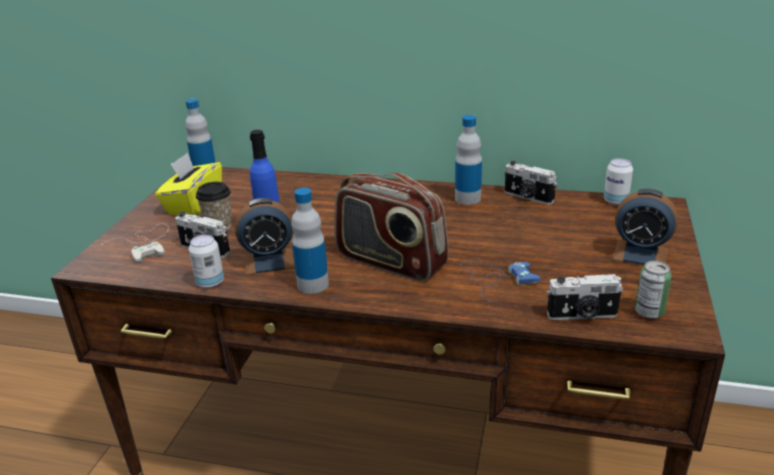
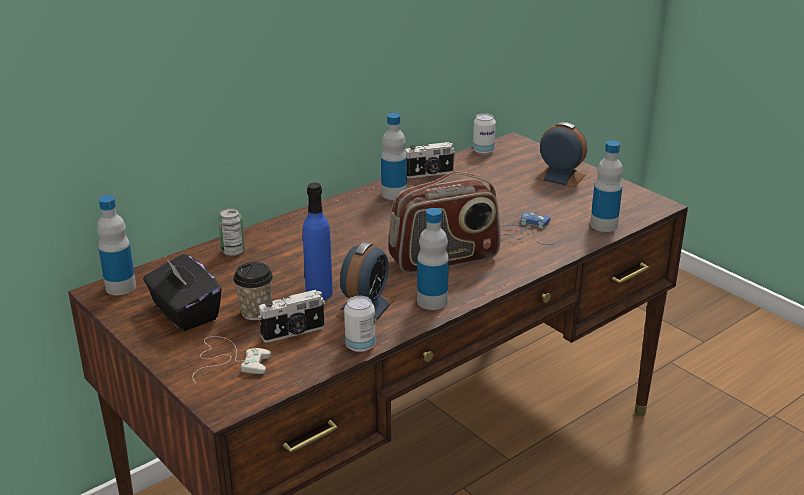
camera: 55 degrees left, 0 degrees up
(194, 205) = (184, 312): yellow tissue box -> black tissue box
(582, 315) = (603, 225): camera -> bottle
(640, 254) = (560, 177): alarm clock -> alarm clock turned 120 degrees counterclockwise
(649, 312) = (625, 205): can -> can (233, 251)

